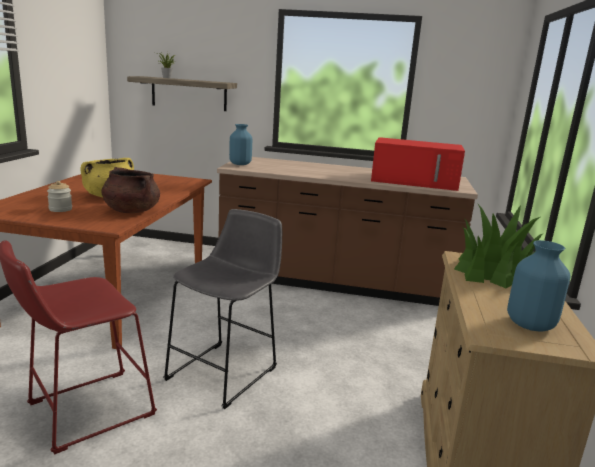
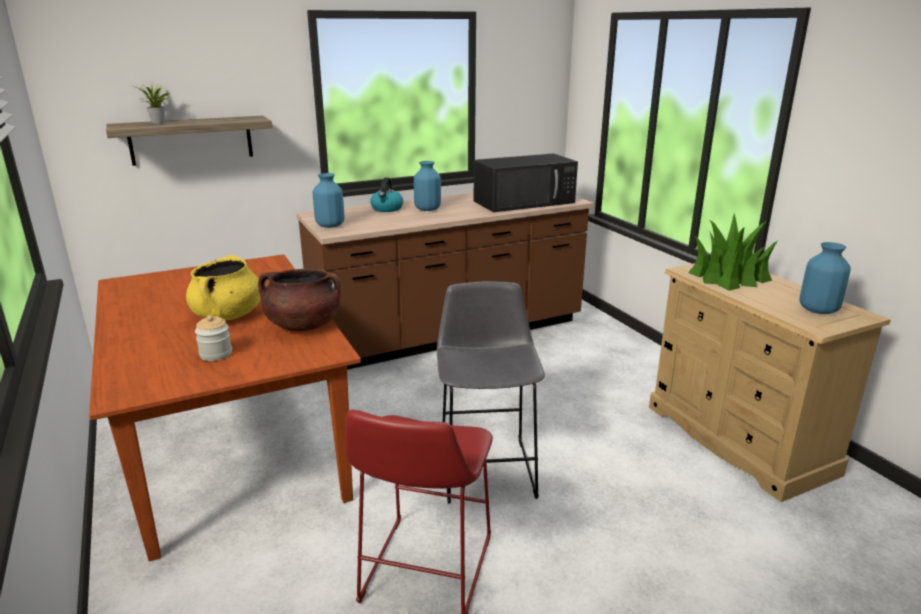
camera: 35 degrees left, 5 degrees up
(300, 164) = (387, 209): none -> kettle
(327, 170) = (428, 209): none -> blue vase
(415, 181) = (525, 201): red microwave -> black microwave

